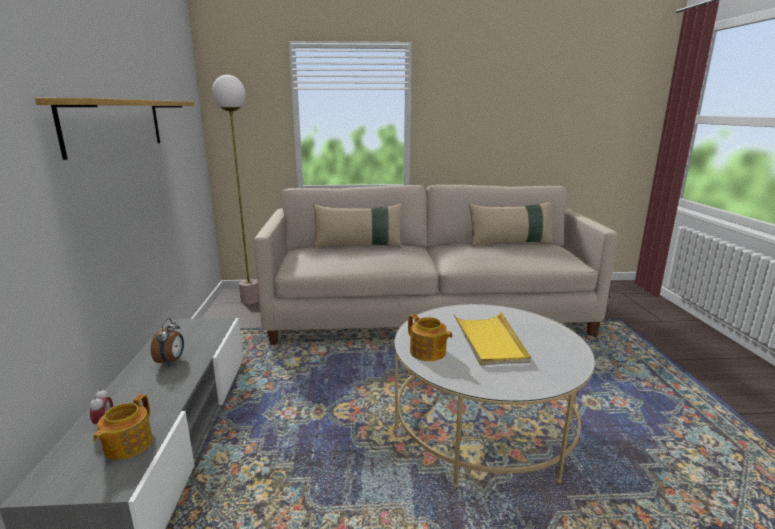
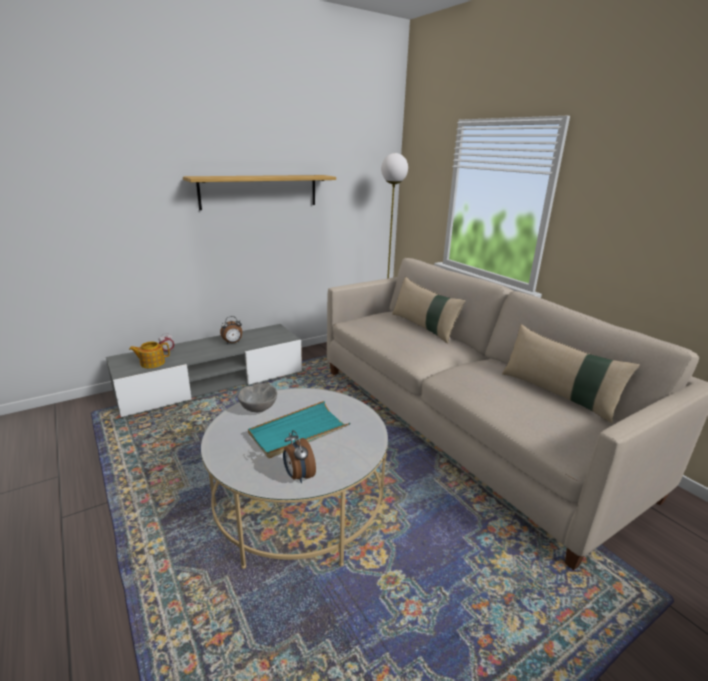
camera: 60 degrees right, 5 degrees up
(428, 352) = (258, 408): teapot -> grey bowl
(489, 341) = (298, 432): yellow tray -> turquoise tray
(562, 354) = (298, 476): none -> alarm clock

